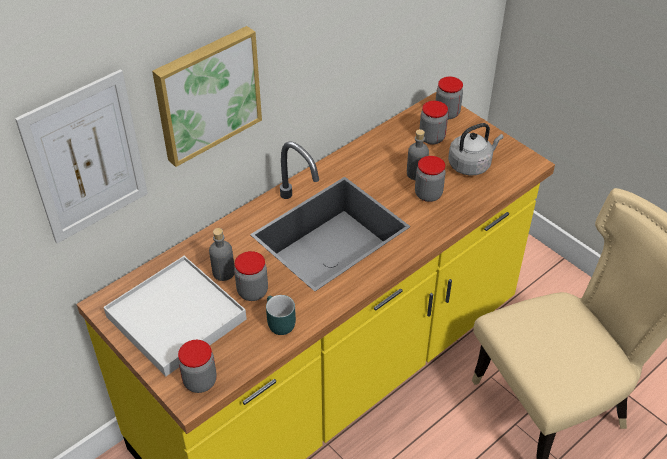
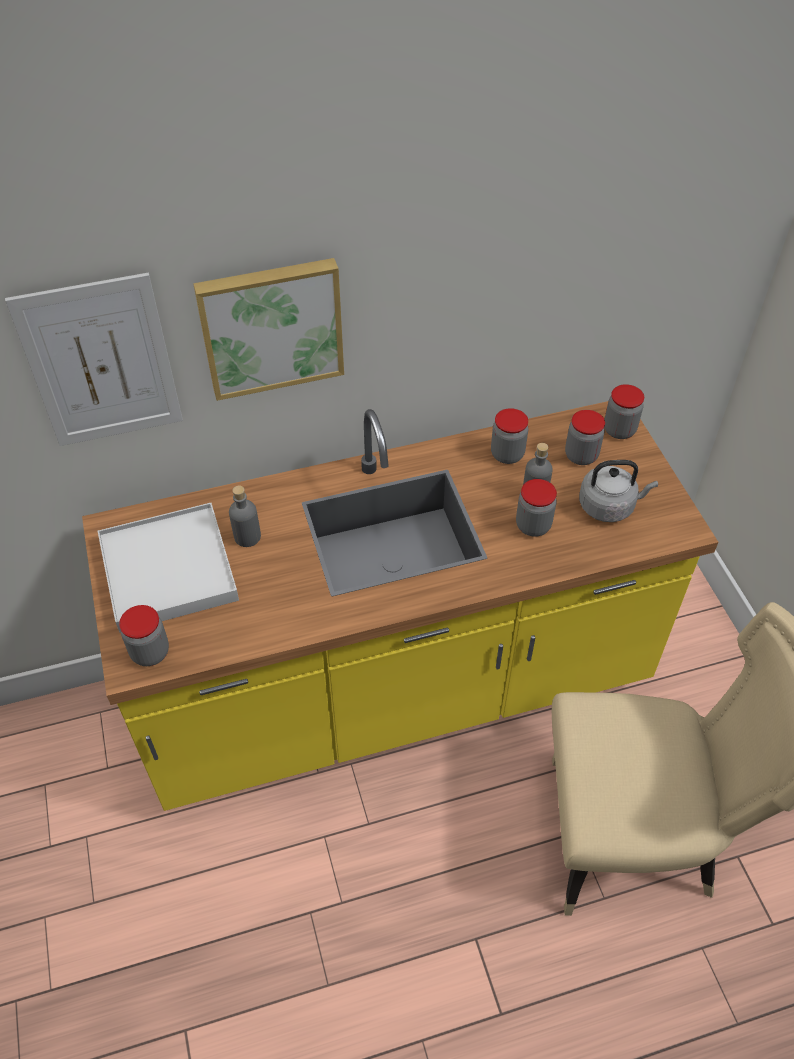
camera: 25 degrees right, 5 degrees up
(252, 292) = (264, 571): jar -> jar (507, 454)
(277, 323) = (269, 618): turquoise mug -> none

